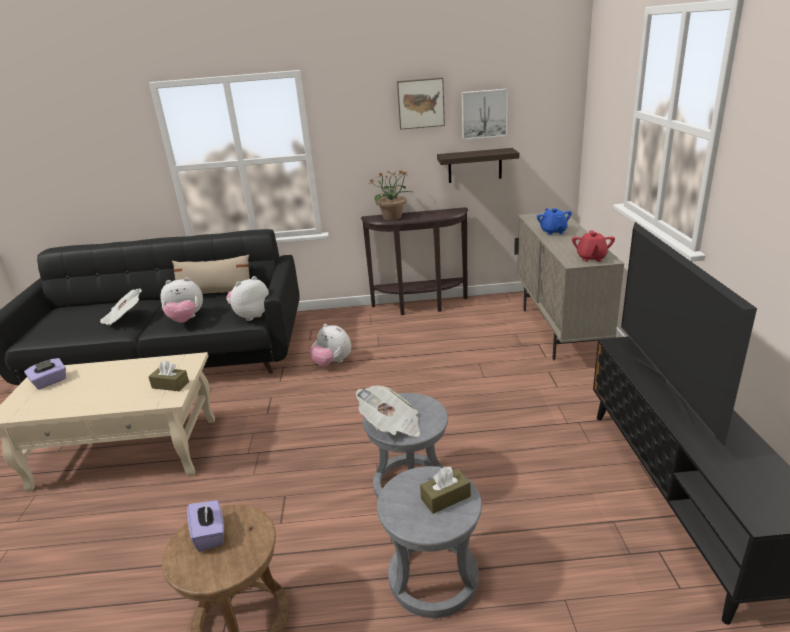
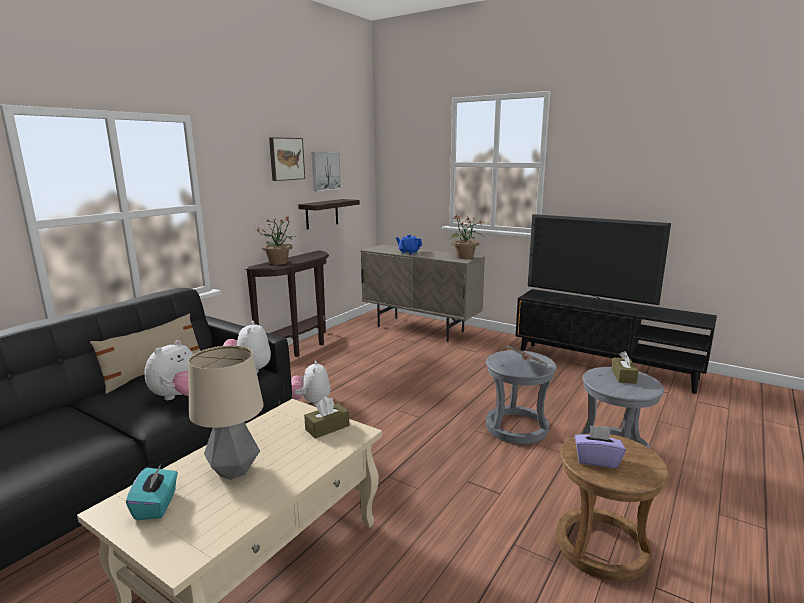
camera: 55 degrees left, 10 degrees down
(50, 382) = (156, 505): purple tissue box -> turquoise tissue box
(95, 383) = (233, 471): none -> table lamp
(124, 318) = (75, 429): newspaper -> none
(332, 363) = (311, 402): plush toy -> plush toy turned 105 degrees clockwise
(591, 258) = (465, 257): red teapot -> potted plant

